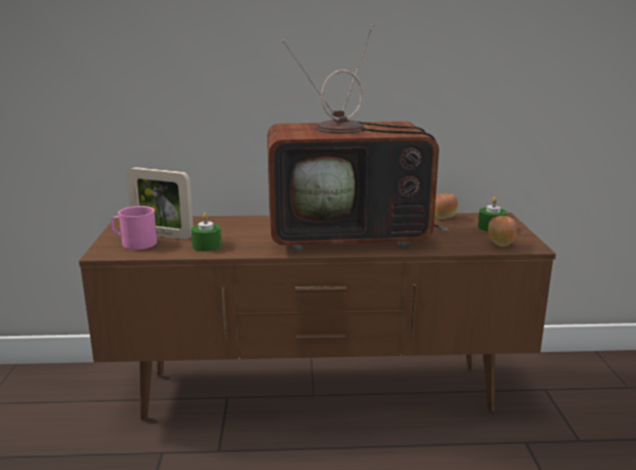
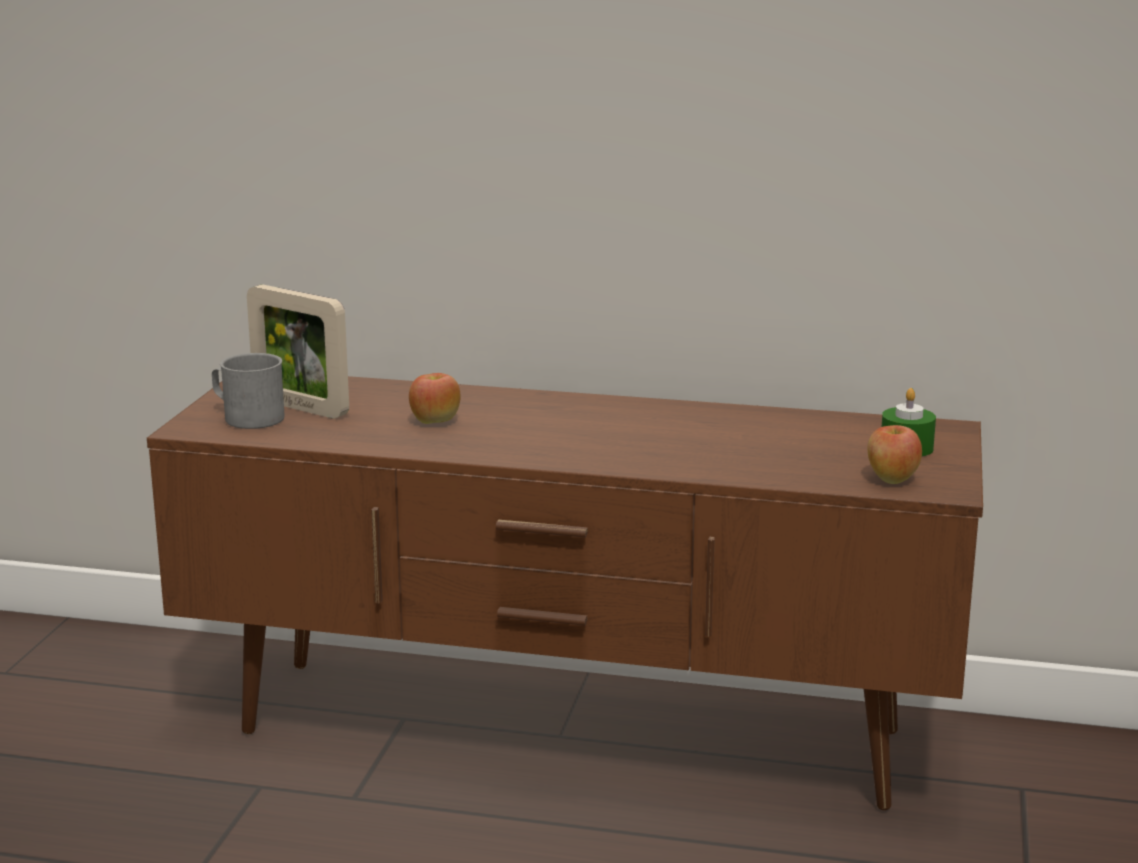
camera: 15 degrees right, 0 degrees up
(134, 243) = (247, 417): pink mug -> grey mug
(207, 246) = (362, 433): green candle -> none
(351, 235) = (627, 437): television -> none
(443, 218) = (831, 421): apple -> apple (435, 422)

